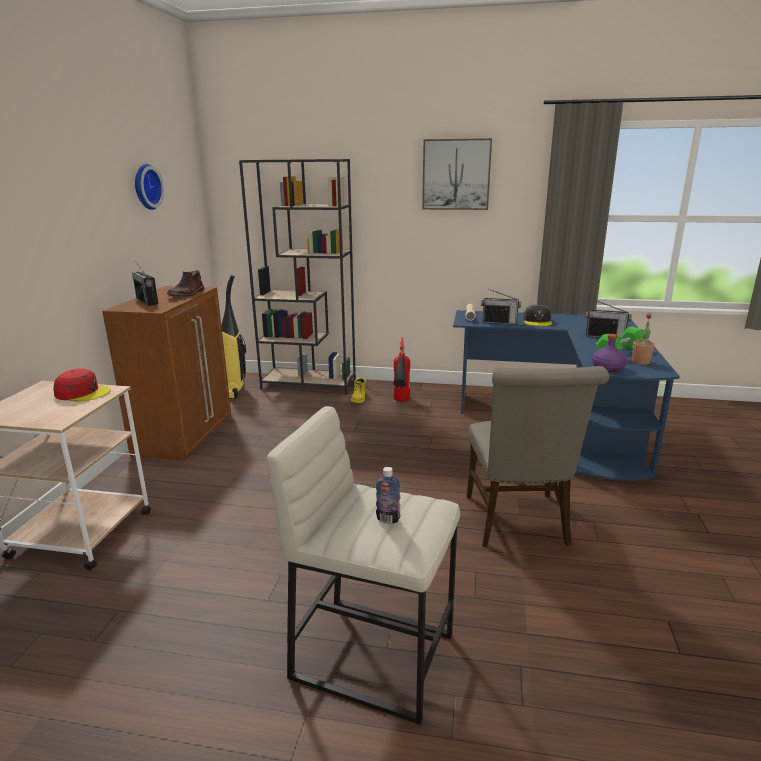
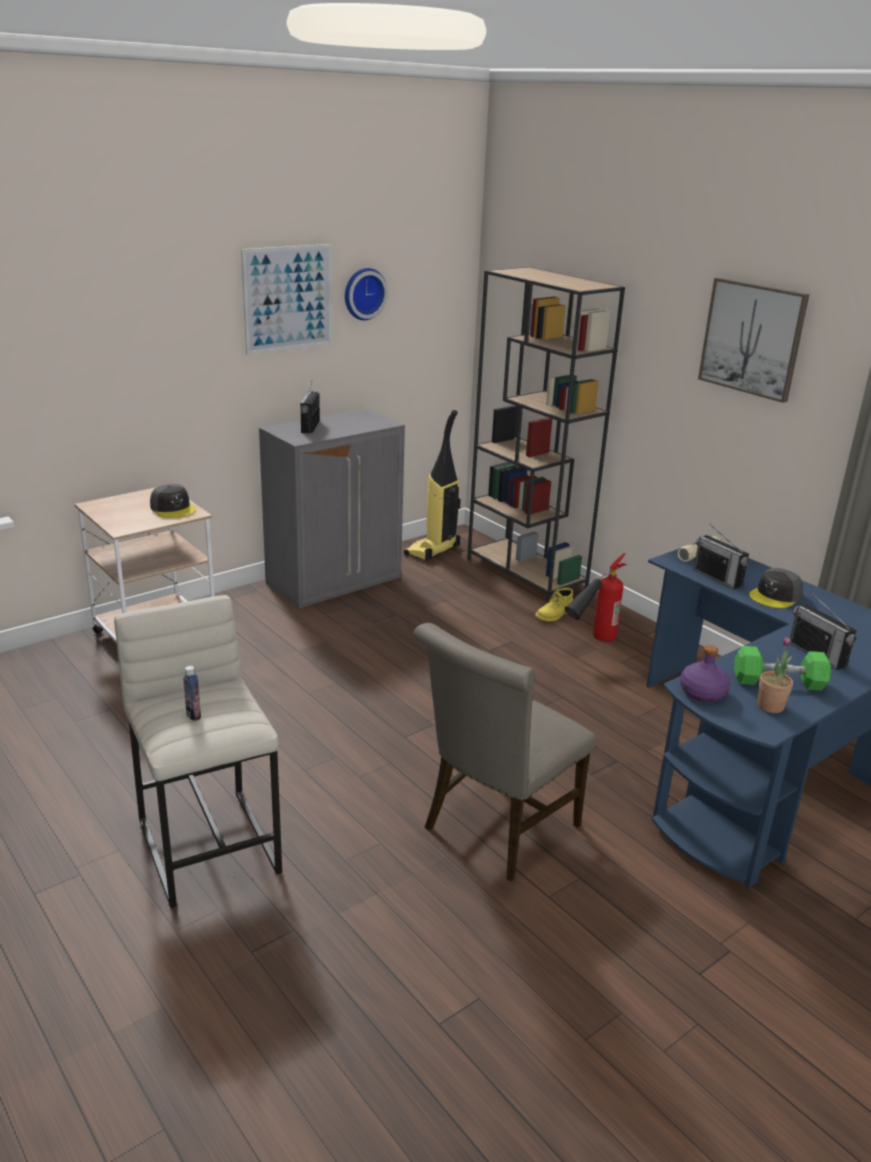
camera: 40 degrees right, 5 degrees up
(83, 393) = (173, 508): red cap -> grey cap
(98, 189) = (288, 298): none -> picture
(184, 433) = (334, 580): brown cabinet -> grey cabinet
(187, 294) = (359, 427): brown boot -> none

